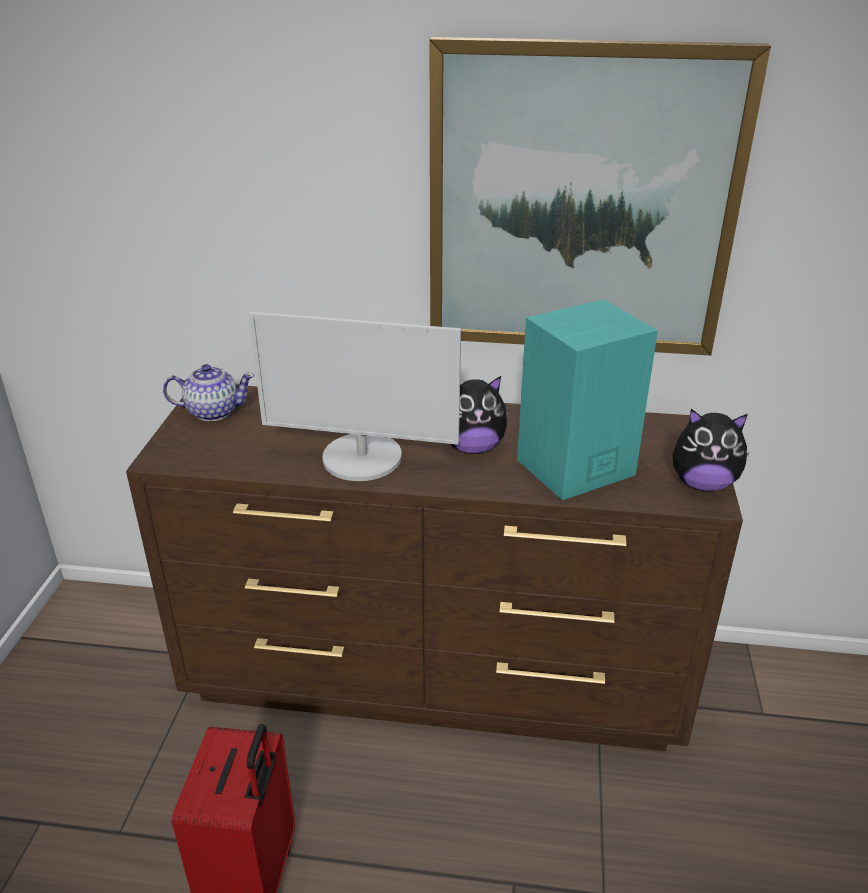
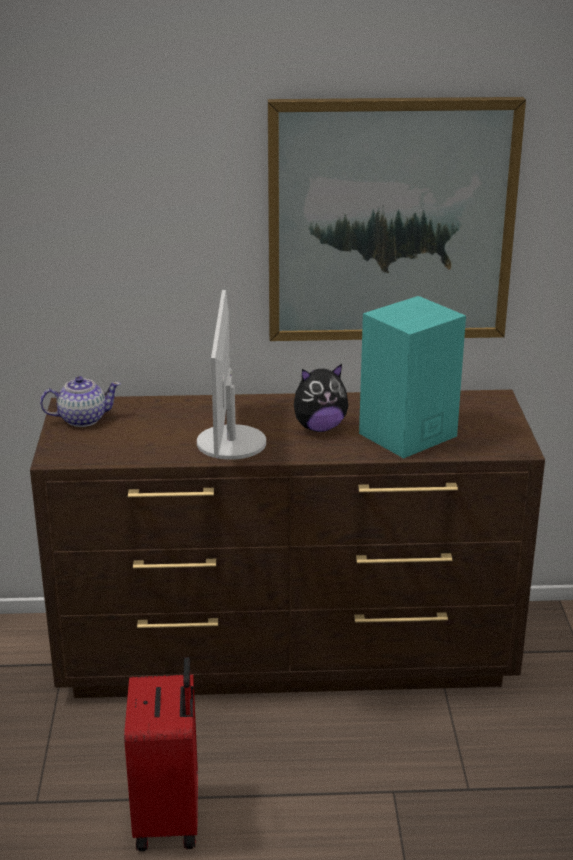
camera: 10 degrees left, 5 degrees down
(362, 458) = (230, 443): monitor -> monitor turned 90 degrees clockwise
(703, 484) = (511, 437): plush toy -> none

